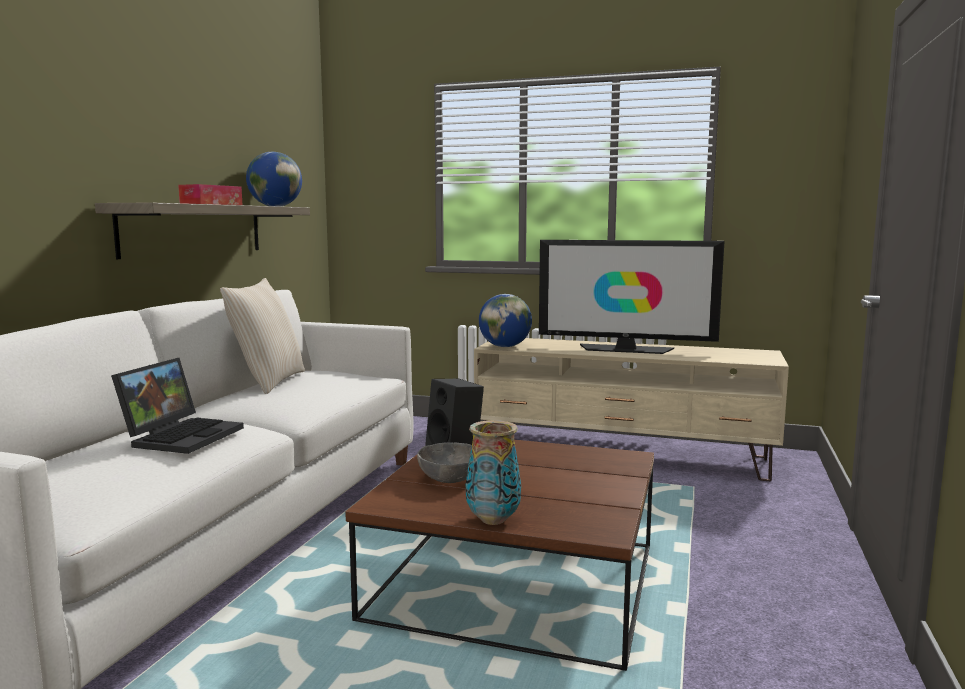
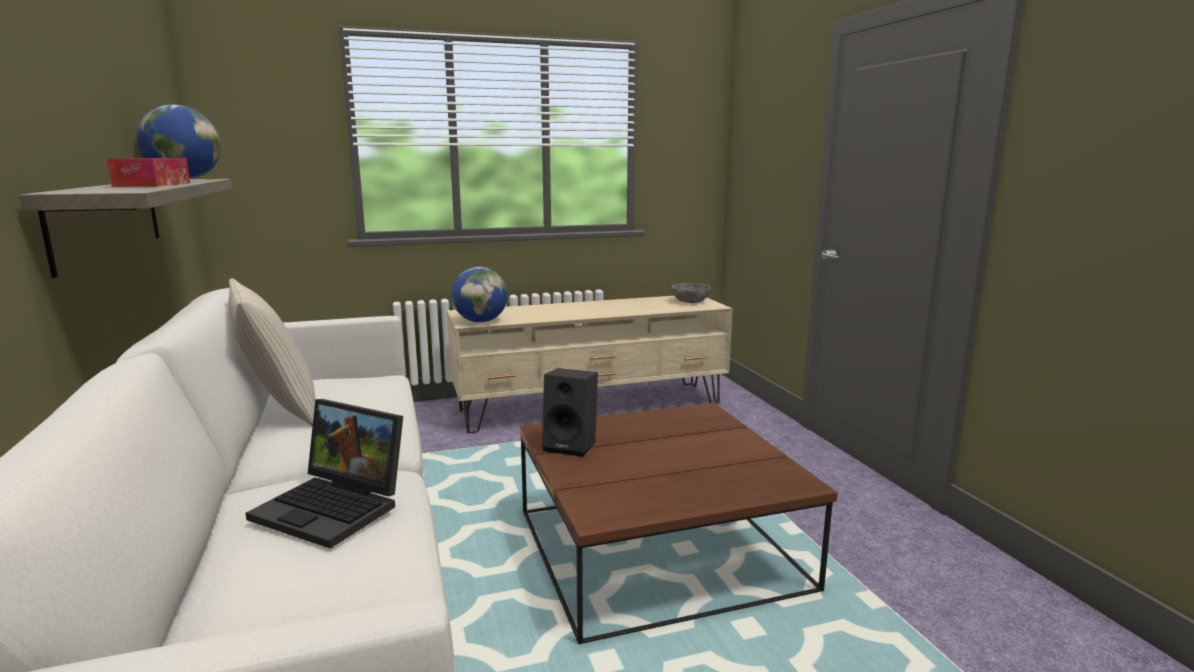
camera: 35 degrees left, 5 degrees up
(182, 435) = (335, 507): laptop -> laptop turned 135 degrees clockwise
(450, 478) = (609, 471): grey bowl -> grey bowl (690, 301)
(493, 520) = (713, 501): vase -> none
(625, 349) = (590, 309): television -> none

